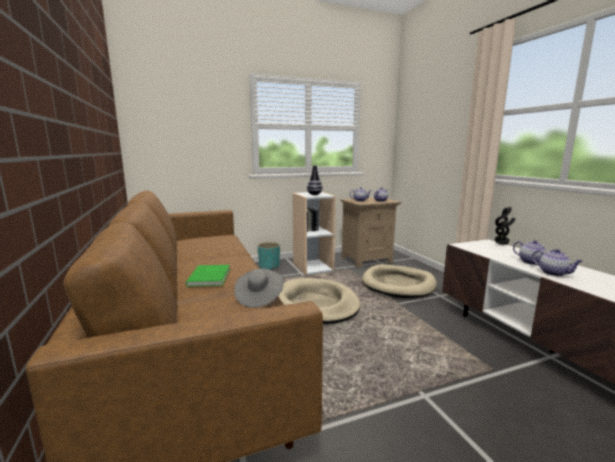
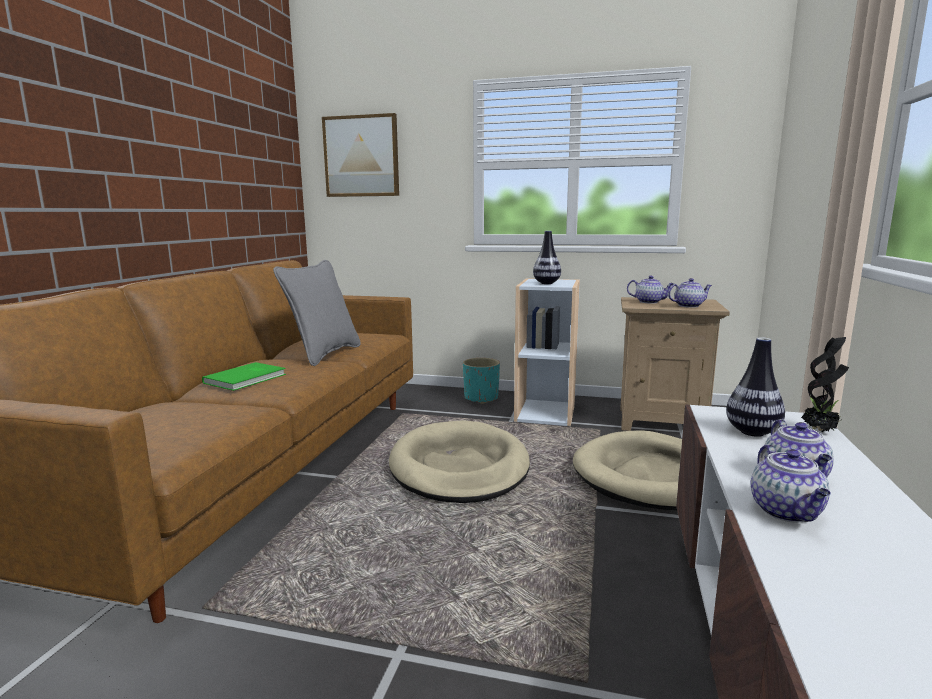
camera: 35 degrees right, 0 degrees up
(171, 115) = (361, 156): none -> picture
(218, 253) = (324, 354): none -> grey pillow
(259, 297) = (230, 413): grey hat -> none
(488, 250) = (752, 432): none -> vase

